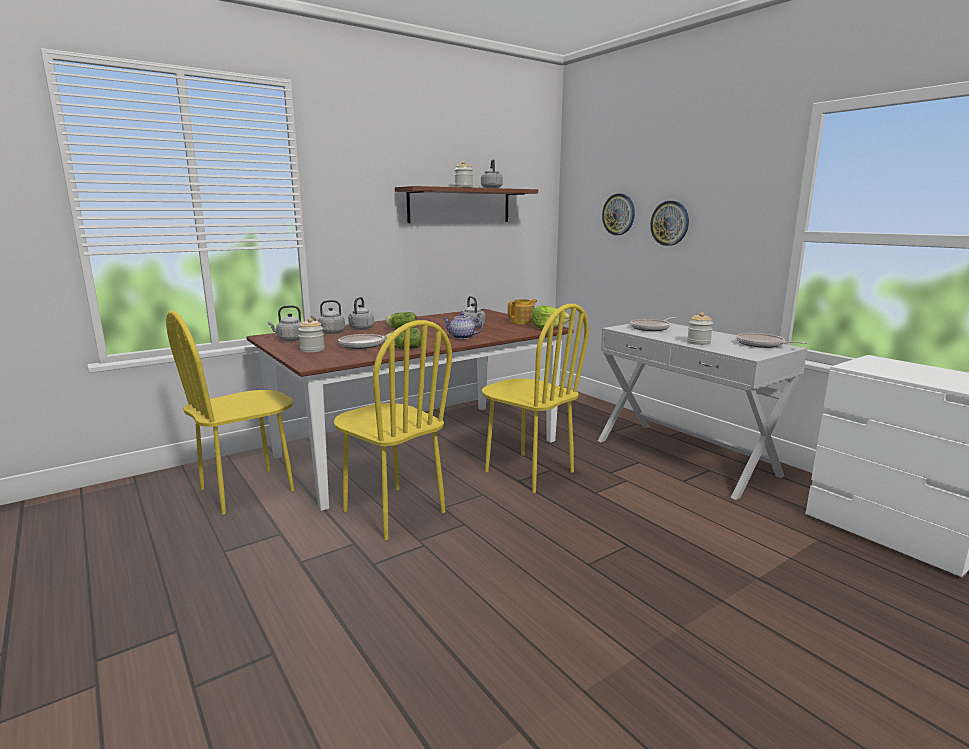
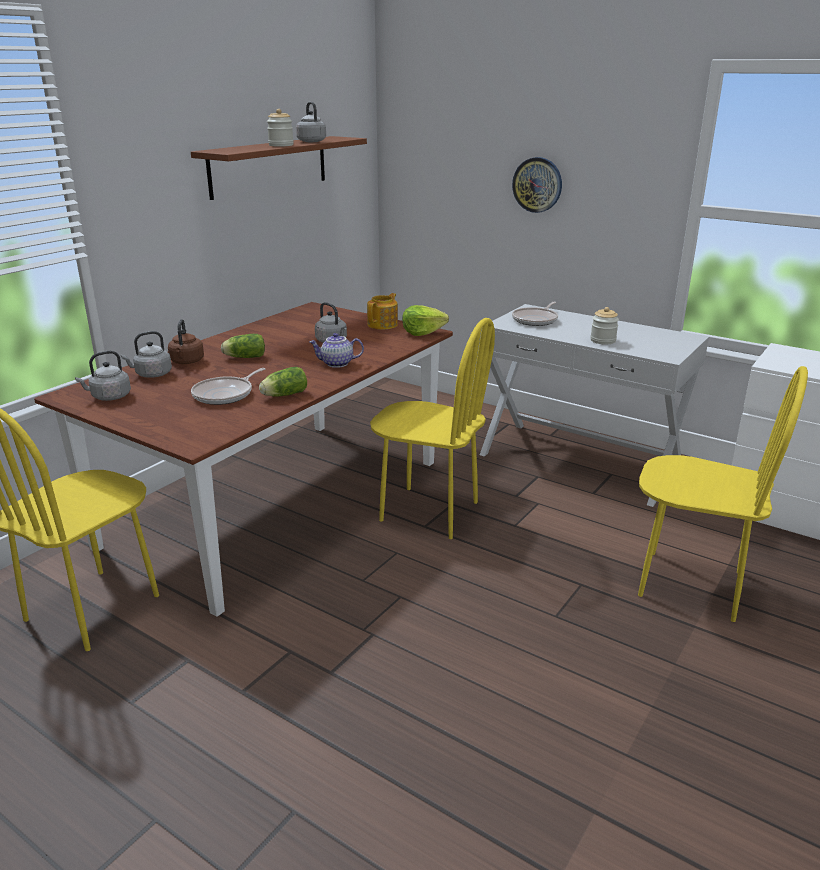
camera: 20 degrees left, 10 degrees up
(312, 350) = (164, 414): jar -> none
(360, 328) = (187, 362): grey kettle -> brown kettle
(393, 512) = (307, 598): yellow chair -> yellow chair (690, 584)
(619, 214) = (467, 168): wall clock -> none
(762, 344) = (665, 336): frying pan -> none

